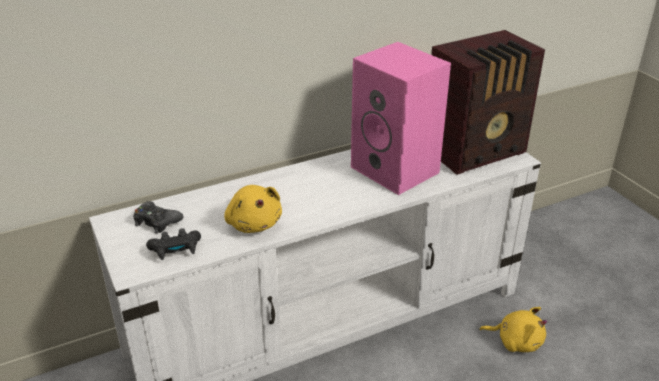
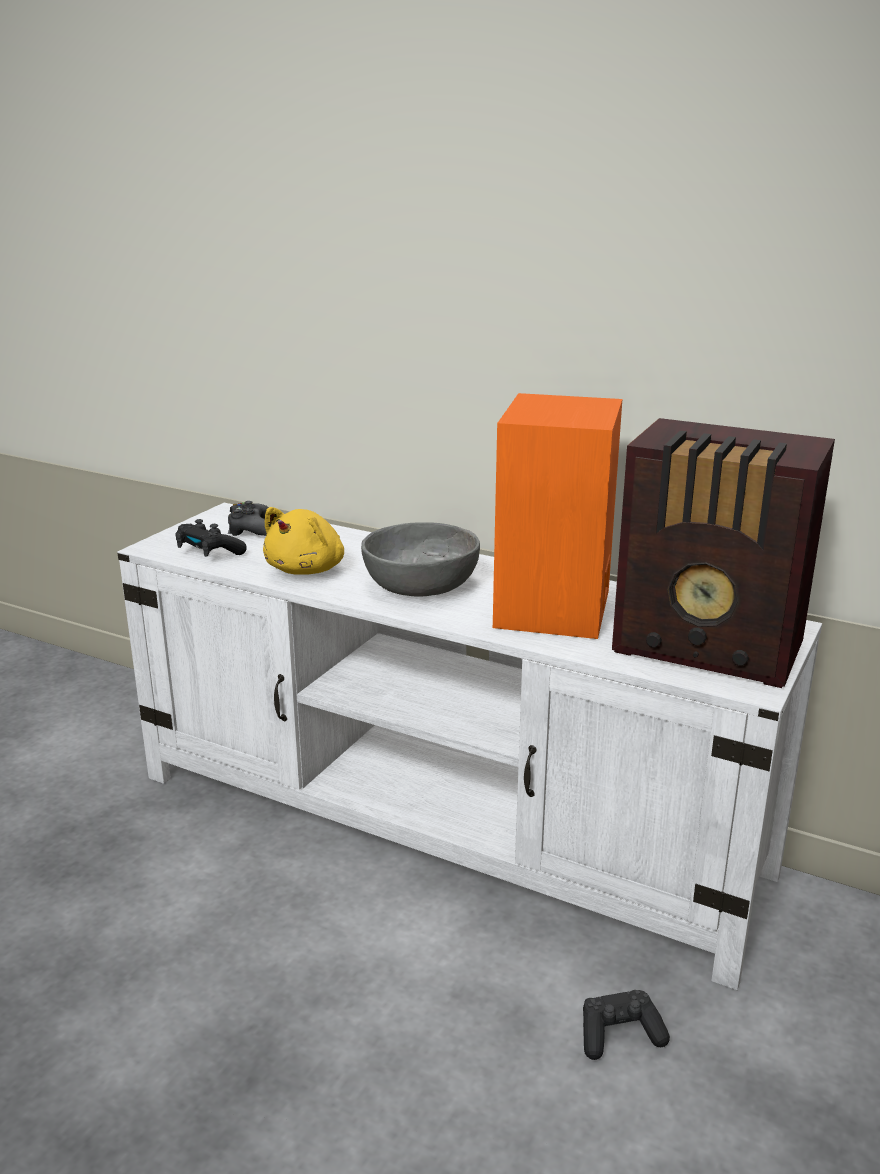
camera: 55 degrees right, 10 degrees down
(321, 195) = (420, 584): none -> grey bowl
(397, 170) = (555, 610): pink speaker -> orange speaker
(516, 341) = (619, 1035): yellow plush toy -> black game controller

